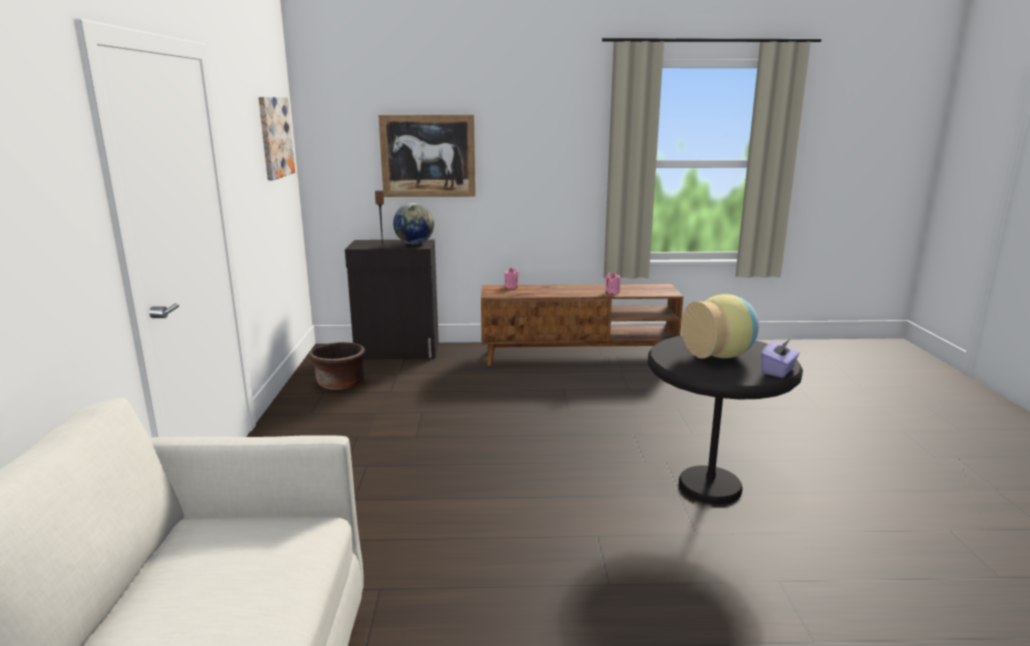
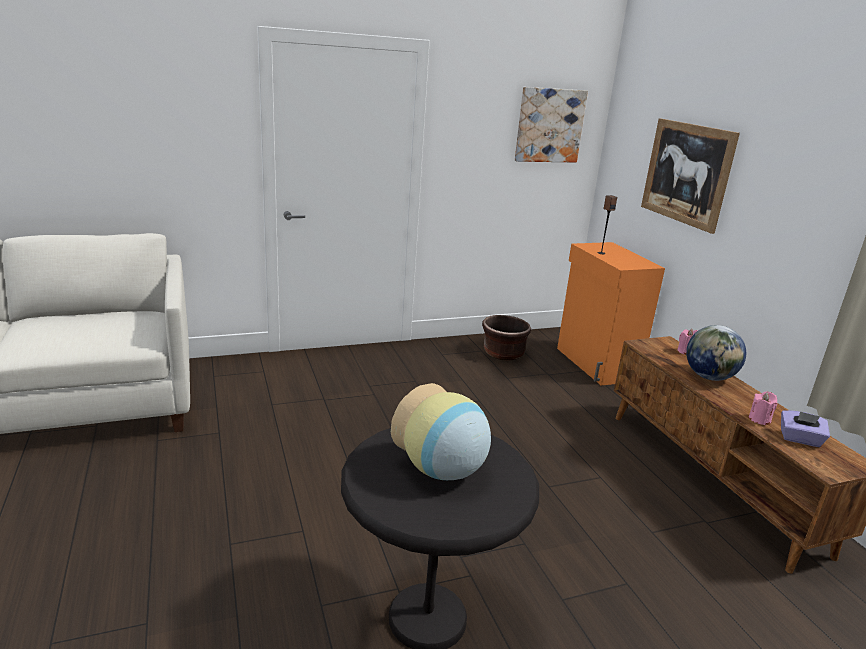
camera: 70 degrees right, 5 degrees up
(398, 351) = (595, 364): black cabinet -> orange cabinet
(414, 244) = (631, 262): globe -> globe (709, 377)
(778, 371) = (408, 516): purple tissue box -> purple tissue box (800, 439)

